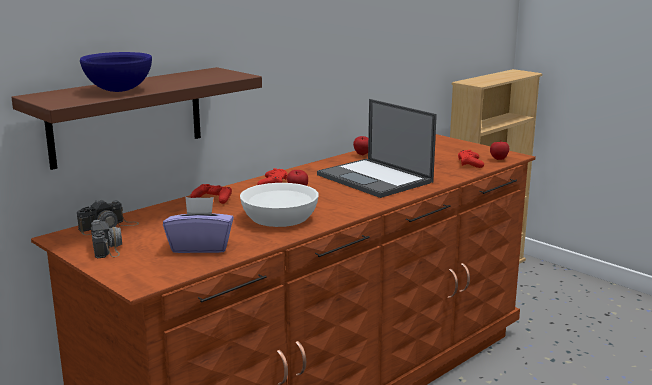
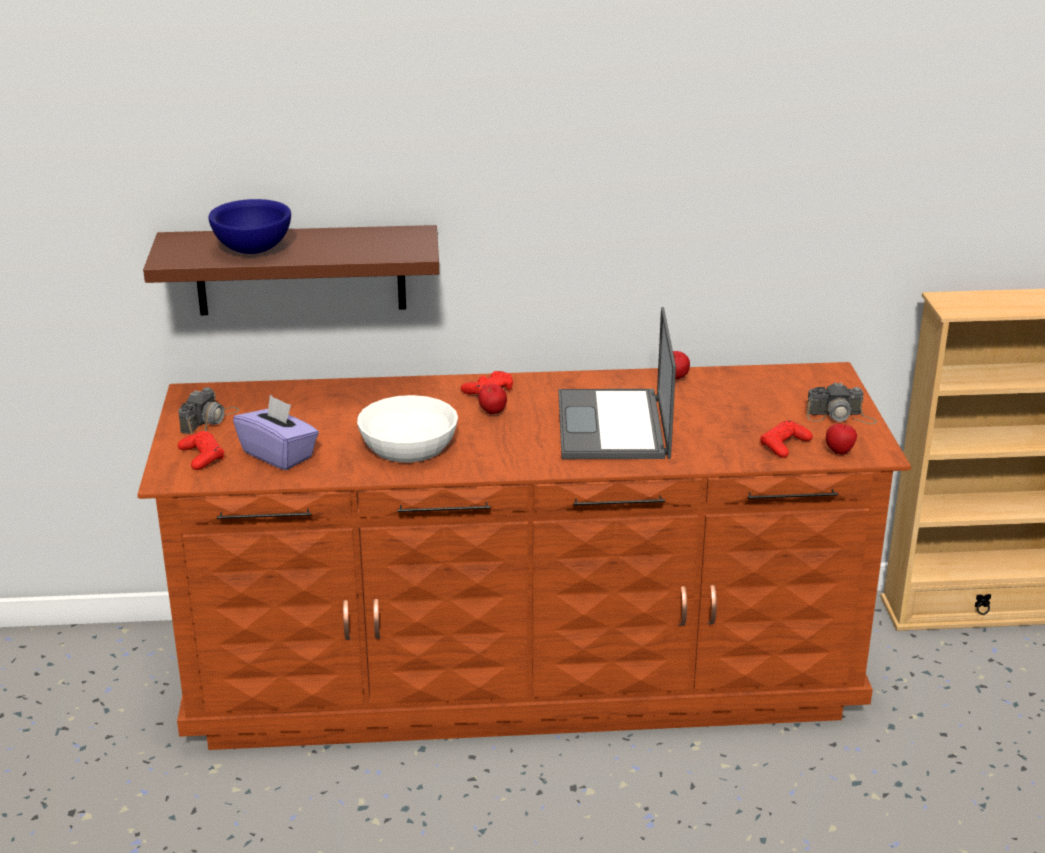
camera: 40 degrees right, 10 degrees up
(108, 227) = (245, 394): camera -> camera (840, 416)
(213, 199) = (391, 391): red game controller -> red game controller (202, 456)

